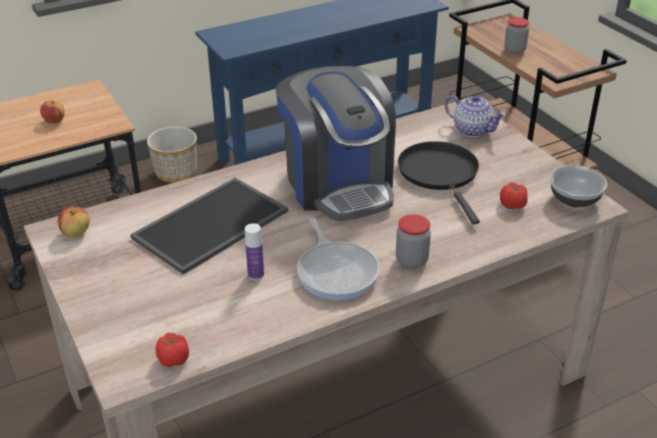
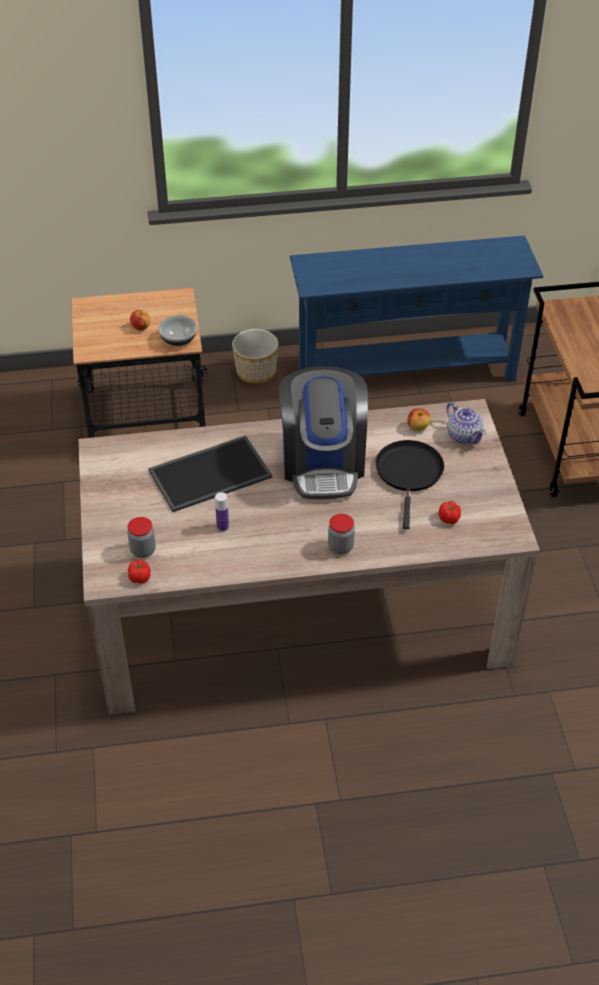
camera: 20 degrees right, 10 degrees up
(76, 233) = (112, 455): apple -> apple (418, 427)
(336, 272) = (281, 541): frying pan -> none
(514, 50) = (576, 345): jar -> jar (143, 550)
(575, 200) = (503, 527): bowl -> bowl (179, 340)

